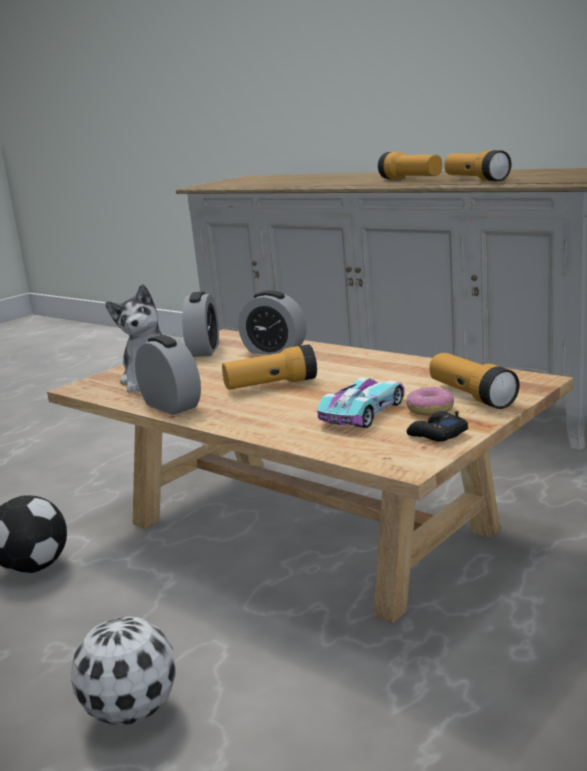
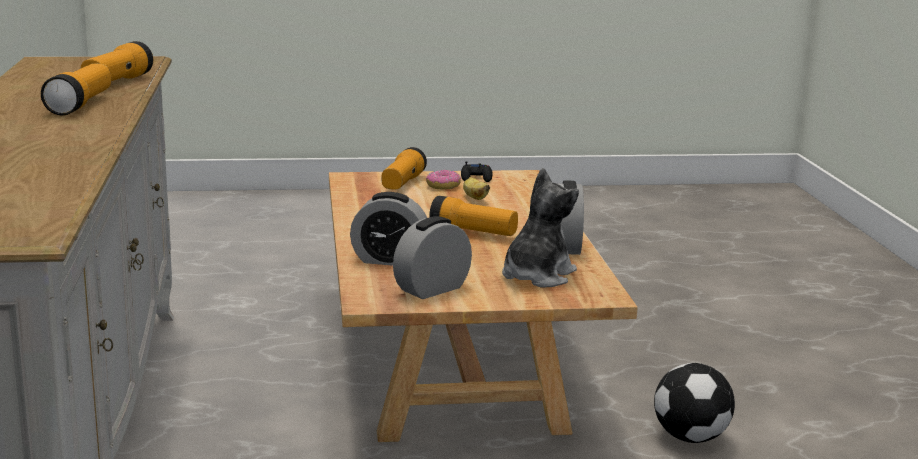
camera: 140 degrees left, 0 degrees up
(132, 713) = (691, 330): football -> none
(274, 351) = (390, 260): alarm clock -> alarm clock turned 120 degrees clockwise
(363, 412) = (474, 198): toy car -> banana

